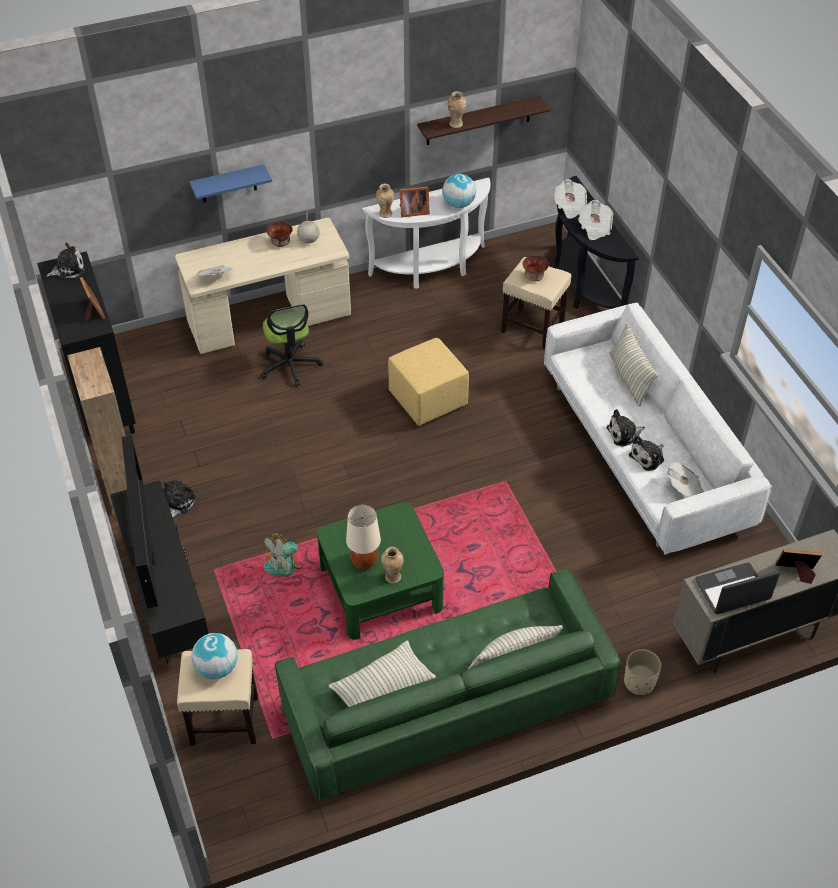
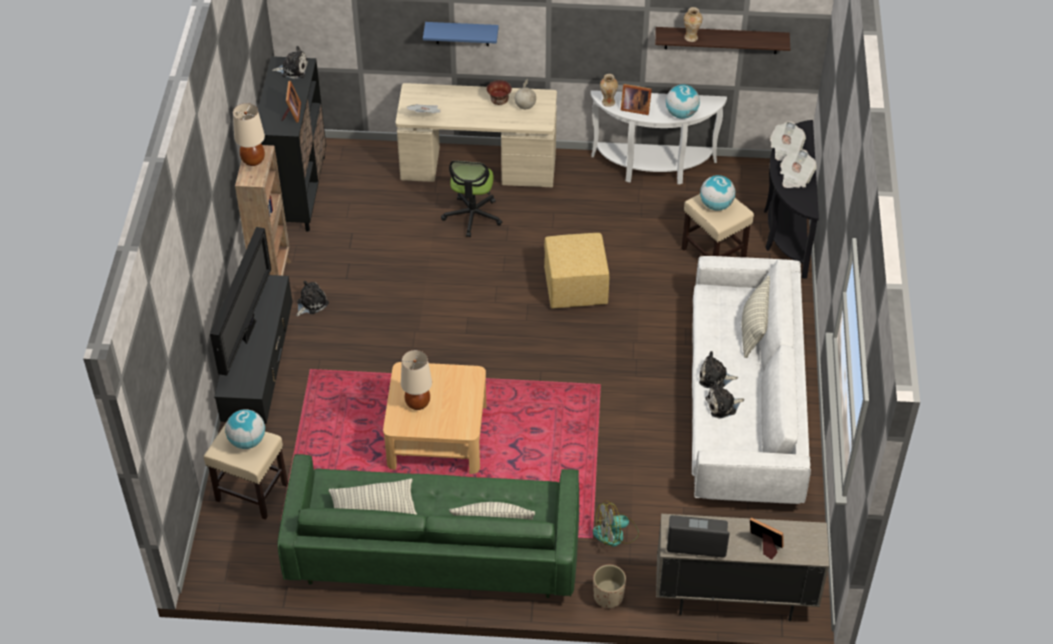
camera: 25 degrees right, 0 degrees up
(86, 368) = (253, 160): none -> beige table lamp
(286, 563) = (371, 386): fan -> fan (615, 534)
(380, 588) = (436, 435): green coffee table -> beige coffee table
(392, 576) = (433, 424): vase -> none
(534, 277) = (716, 205): bowl -> globe
(684, 488) = (737, 444): newspaper -> none

